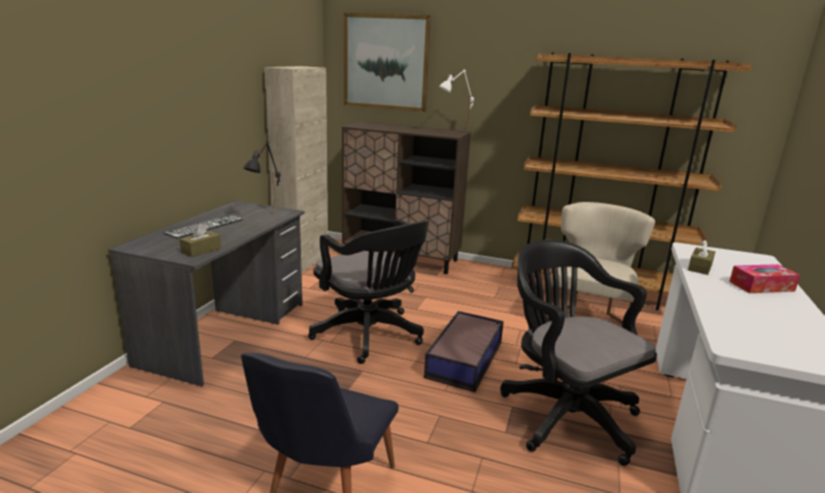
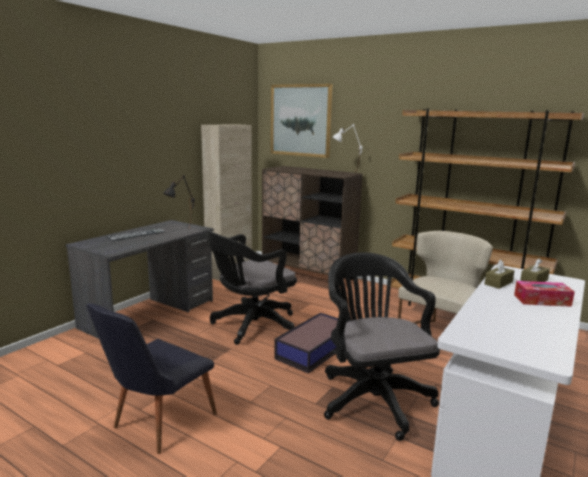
camera: 15 degrees right, 5 degrees down
(201, 250) = (122, 248): brown tissue box -> brown tissue box (534, 281)
(370, 336) = (251, 326): black office chair -> black office chair turned 75 degrees clockwise

